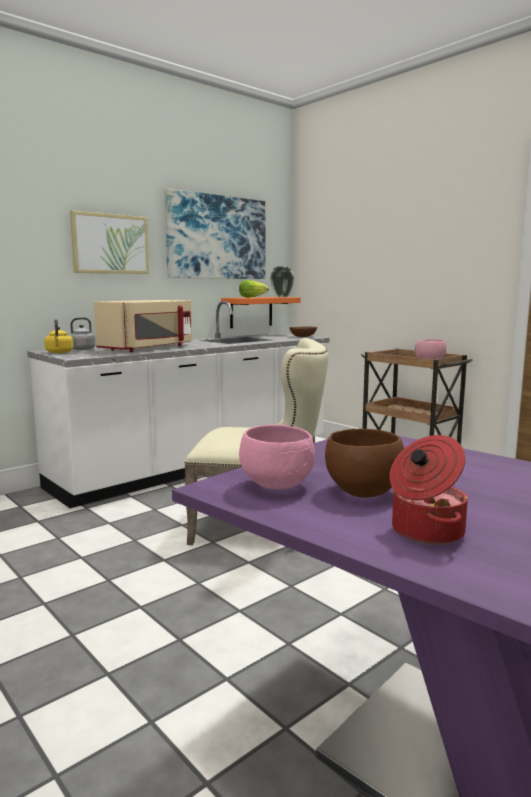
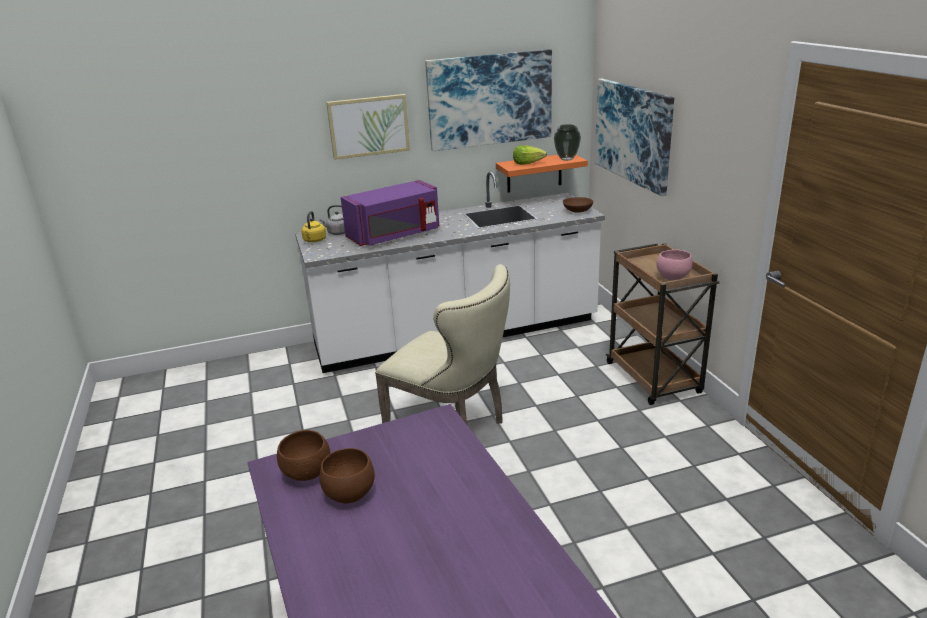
camera: 25 degrees right, 15 degrees up
(149, 348) = (395, 235): beige microwave -> purple microwave
(278, 485) = (308, 473): pink bowl -> brown bowl
(347, 265) = (633, 133): none -> picture
(425, 531) = (335, 546): cooking pot -> none

